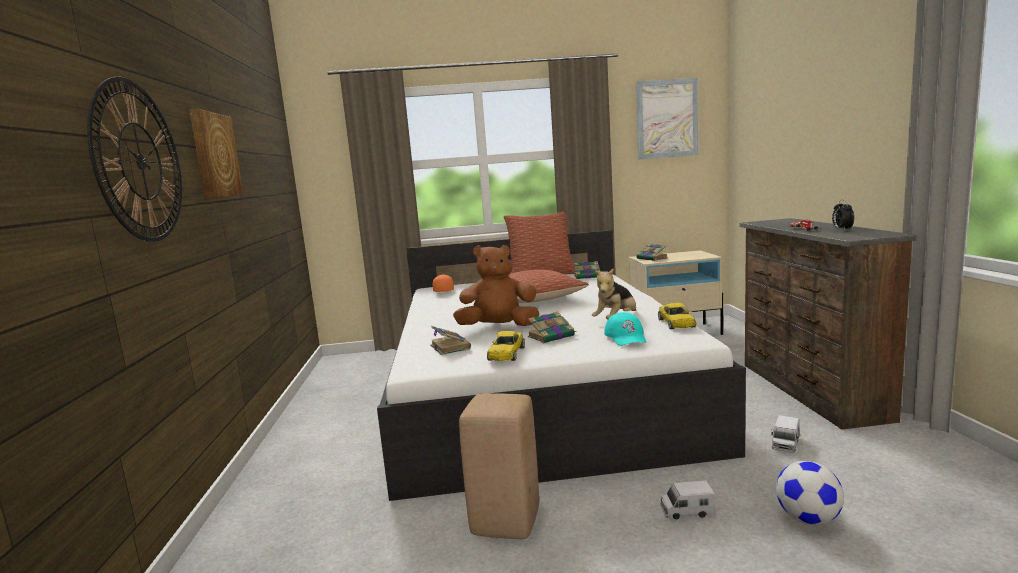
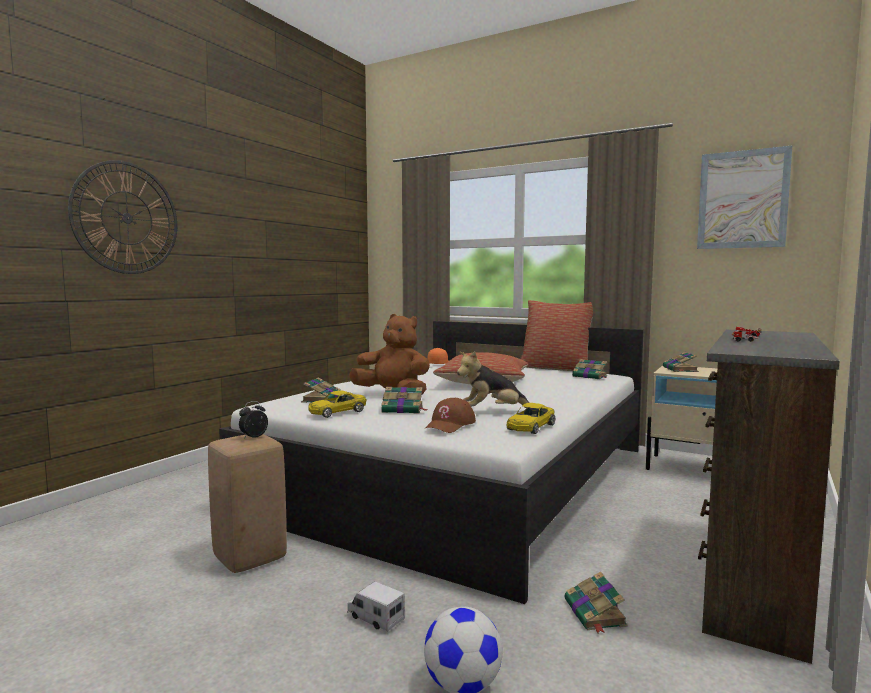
camera: 35 degrees right, 5 degrees down
(214, 155) = (232, 222): picture -> none
(626, 337) = (450, 425): turquoise cap -> brown cap
(785, 444) = (595, 614): toy truck -> book
(842, 229) = (781, 345): alarm clock -> alarm clock (253, 437)

